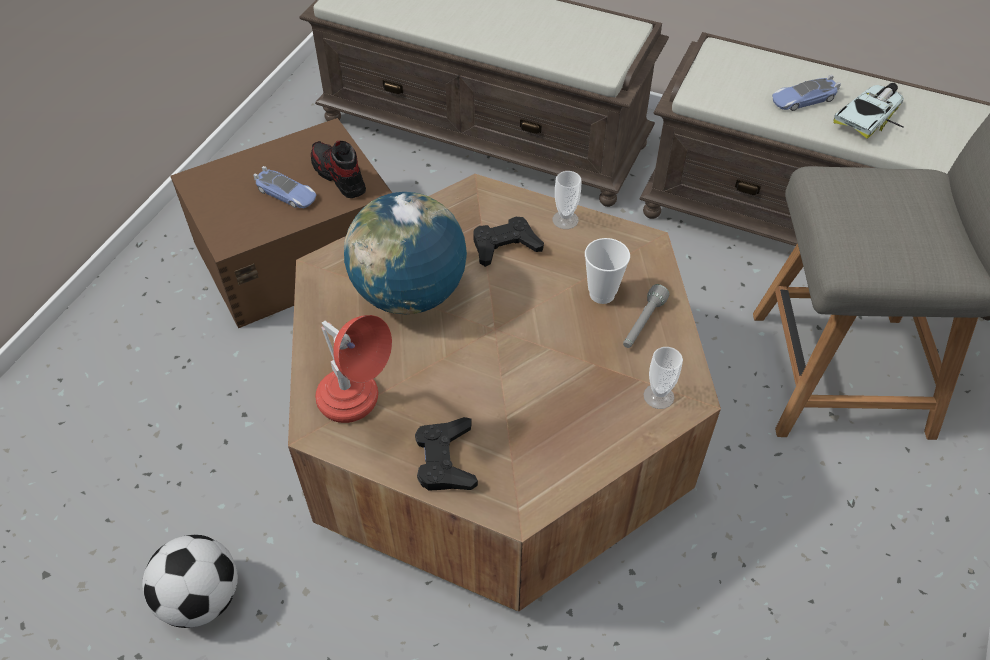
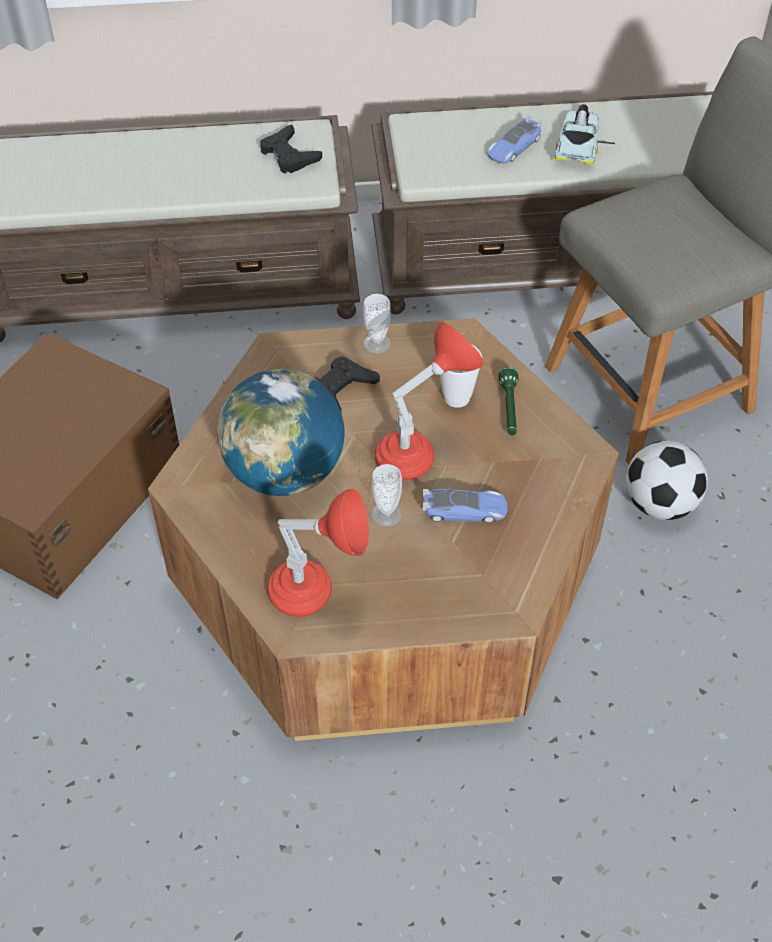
camera: 30 degrees left, 0 degrees up
(201, 598) = (216, 865): football -> football (659, 504)
(286, 194) = (55, 433): toy car -> toy car (464, 510)
(339, 176) = (97, 392): shoe -> none
(445, 459) = (426, 601): black game controller -> black game controller (289, 155)
(535, 327) = (420, 452): none -> red table lamp
(642, 324) = (509, 409): grey flashlight -> green flashlight
(658, 396) = (564, 465): cup -> cup (386, 514)

